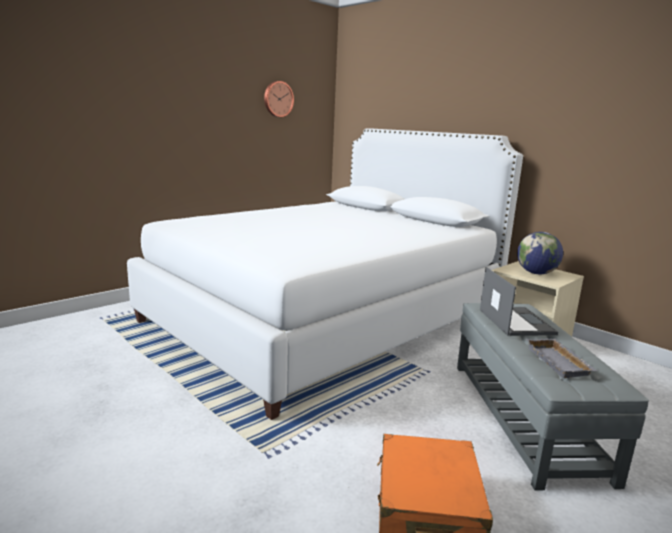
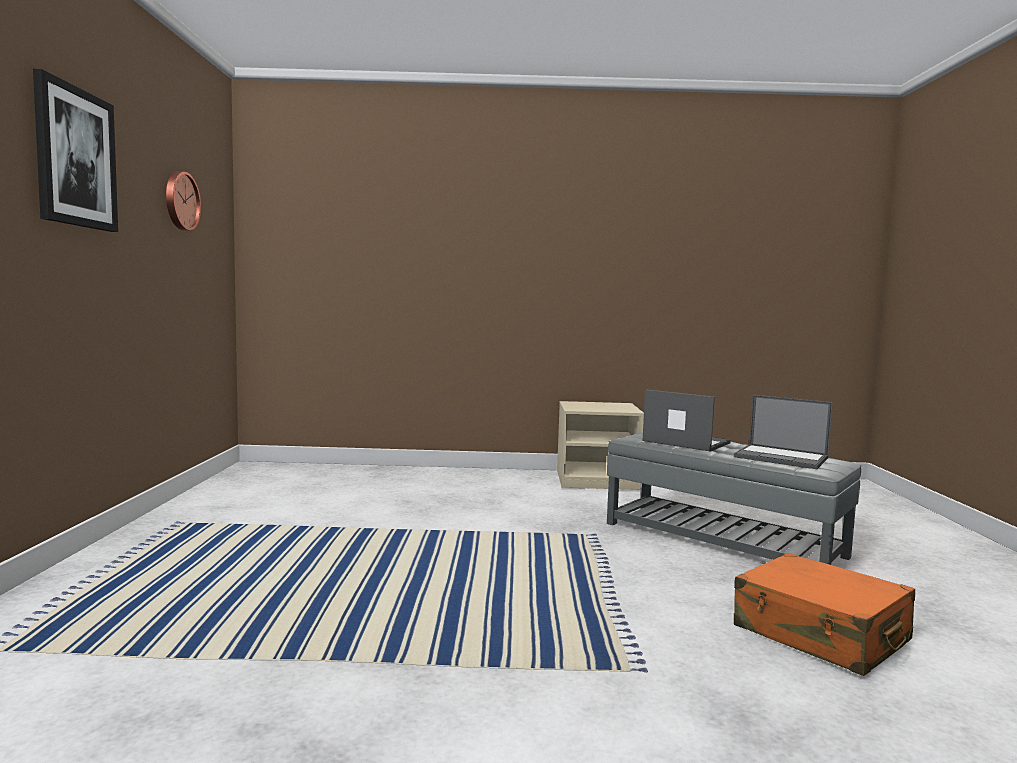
camera: 45 degrees left, 10 degrees down
(190, 87) = (75, 157): none -> picture
(326, 318) = (388, 523): white bed -> none
(536, 273) = (601, 407): globe -> none
(560, 362) = (782, 457): grey tray -> laptop

